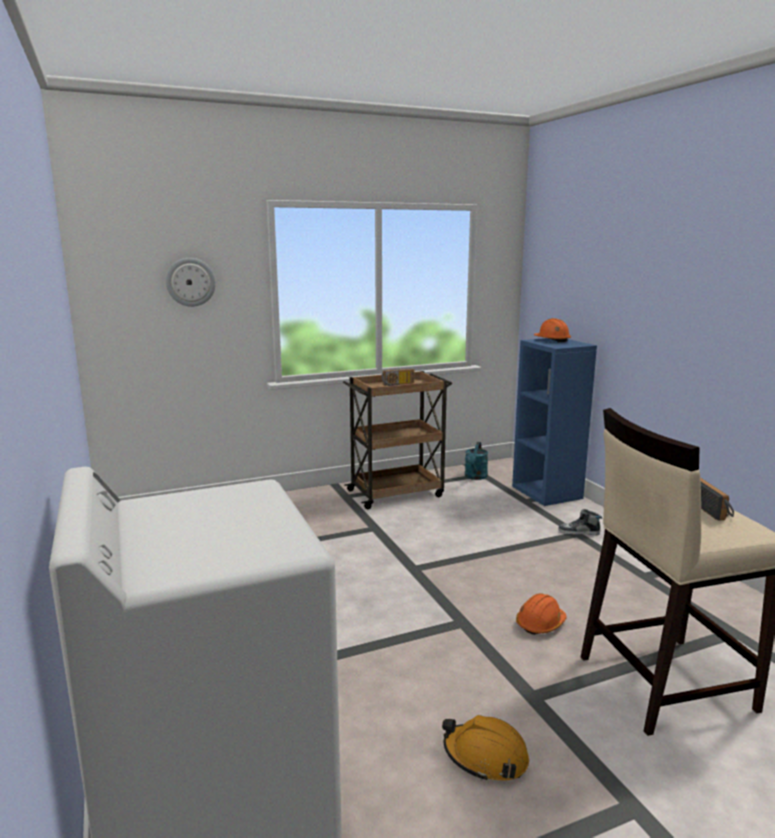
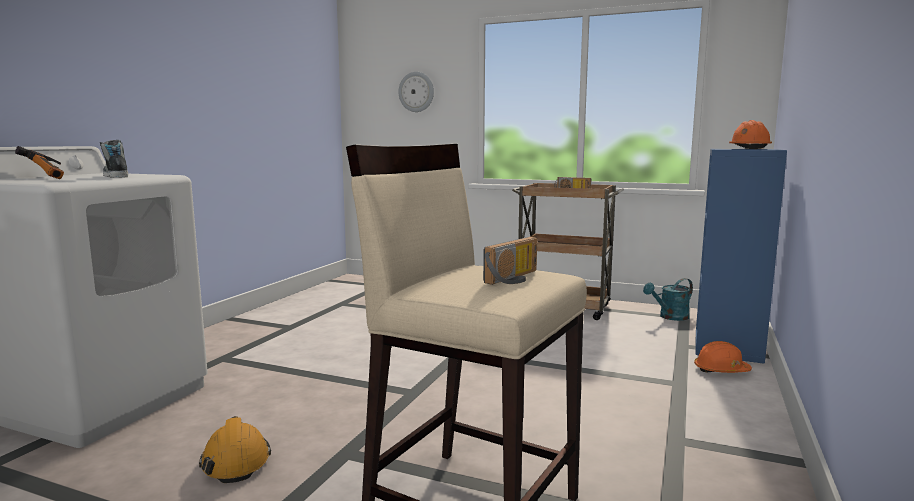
camera: 45 degrees right, 5 degrees down
(177, 539) = (51, 177): none -> hammer
(540, 624) = (469, 420): orange hard hat -> orange hard hat (721, 370)
(579, 532) = (685, 383): shoe -> shoe (116, 176)

